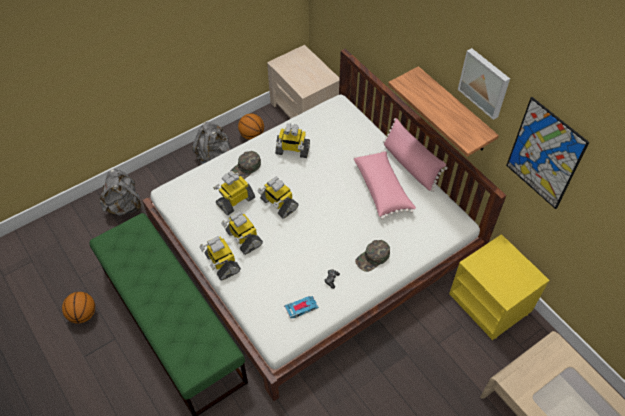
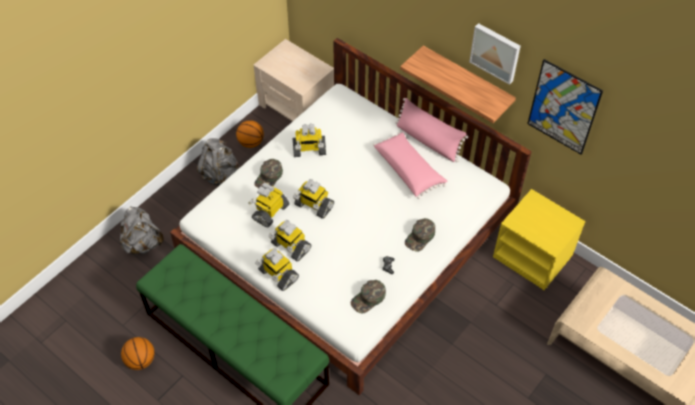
camera: 15 degrees left, 0 degrees up
(301, 308) = (368, 299): toy car -> green cap

